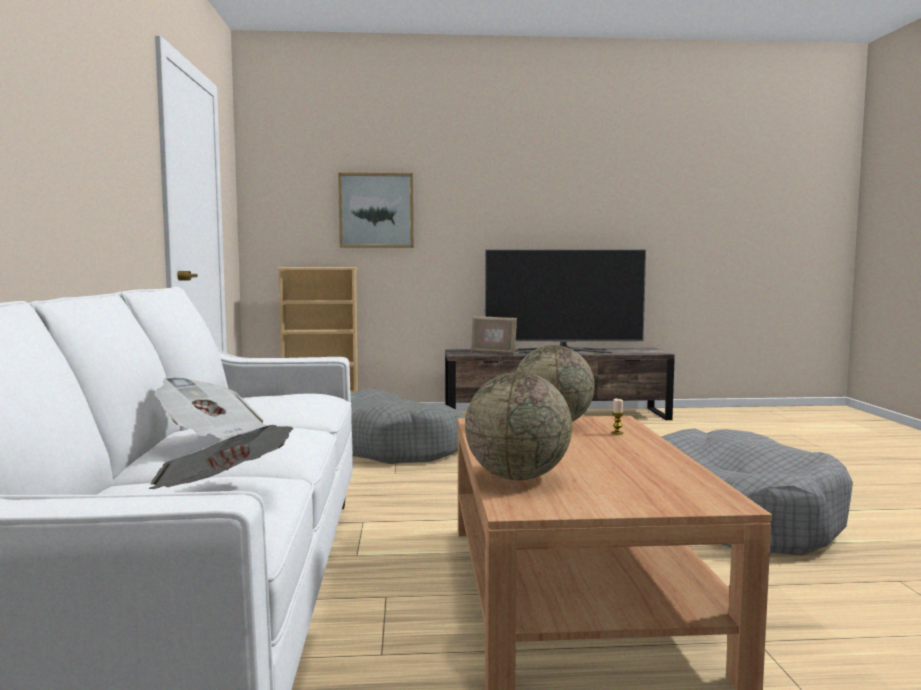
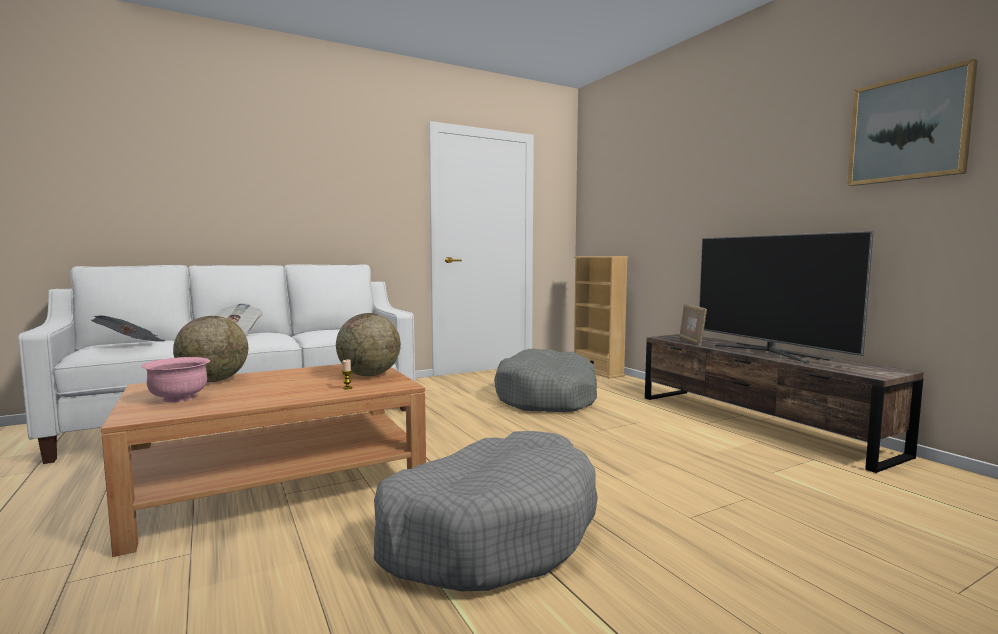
camera: 65 degrees right, 0 degrees up
(376, 210) = (645, 208): picture -> picture (908, 129)
(628, 489) = (179, 398): none -> pink bowl

